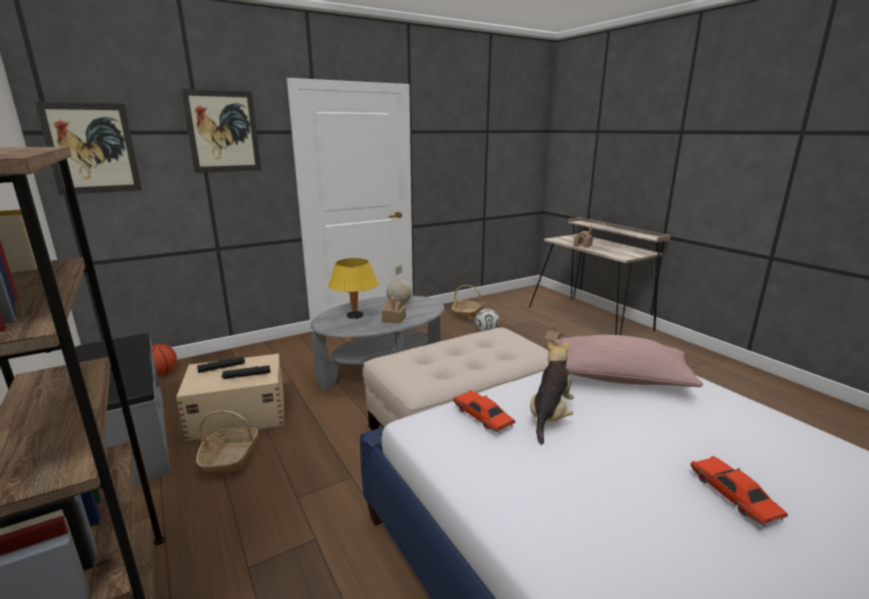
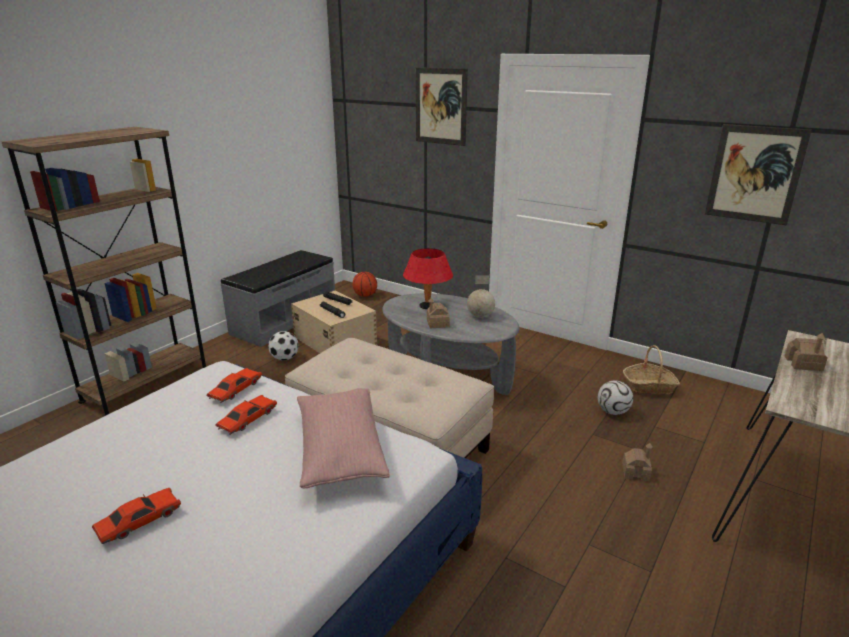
camera: 65 degrees right, 5 degrees up
(91, 148) = (361, 114): picture -> picture (755, 174)
(231, 457) = (285, 358): basket -> football
(355, 316) = (428, 306): yellow table lamp -> red table lamp
(549, 416) = (247, 420): plush toy -> red toy car

